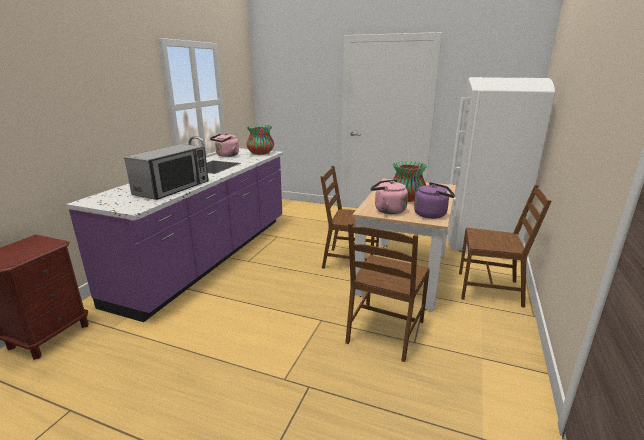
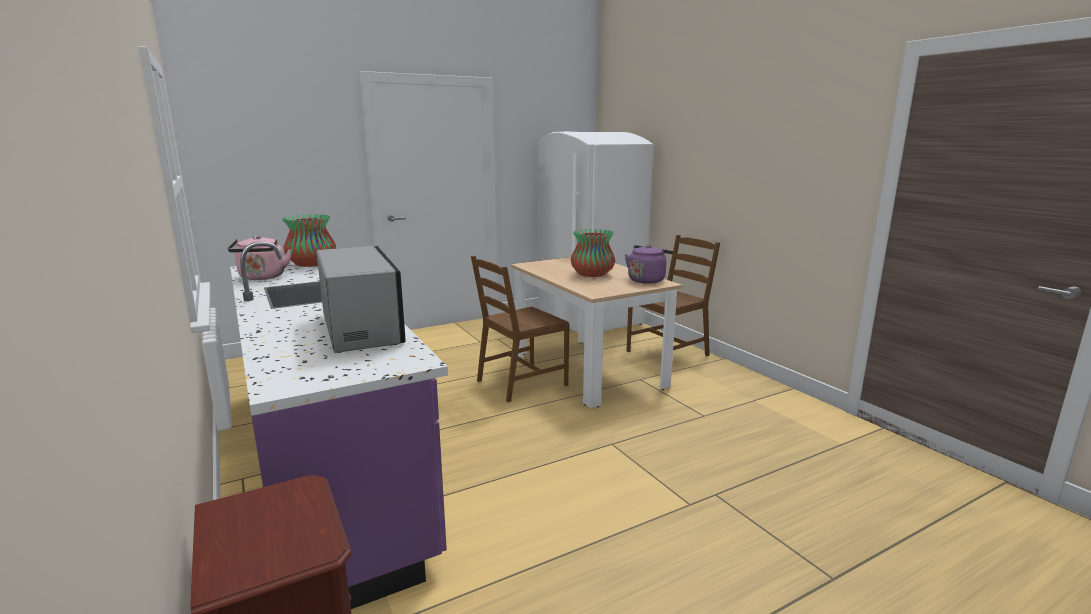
camera: 50 degrees left, 5 degrees down
(385, 332) = (673, 421): brown chair -> none
(387, 210) = (608, 287): pink kettle -> none

